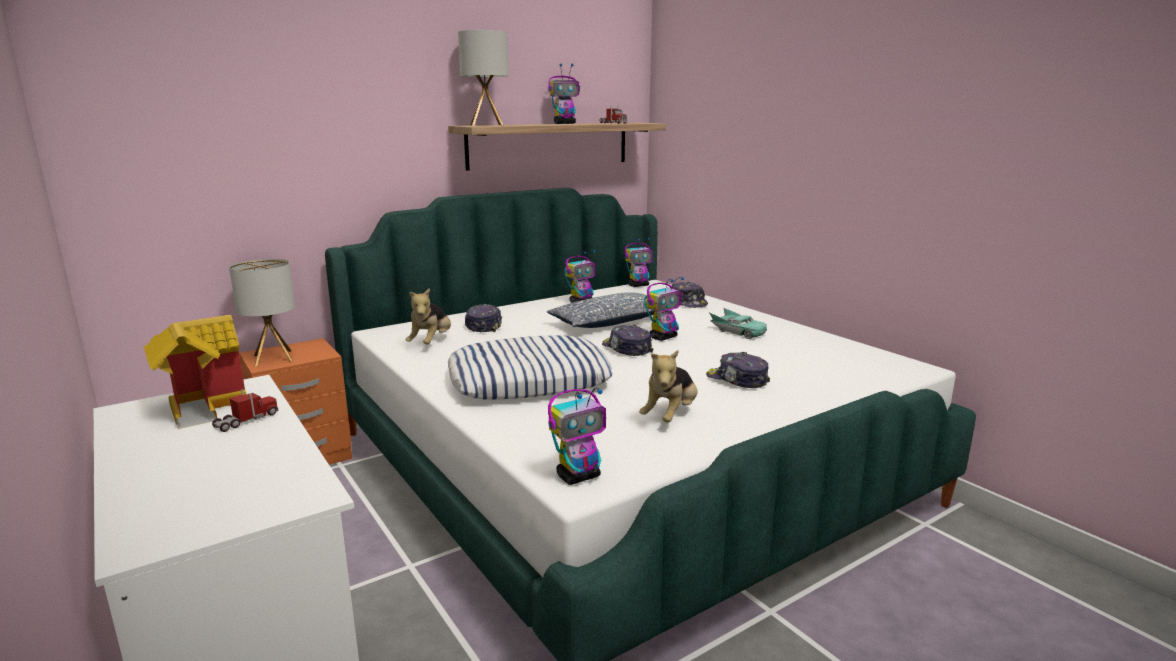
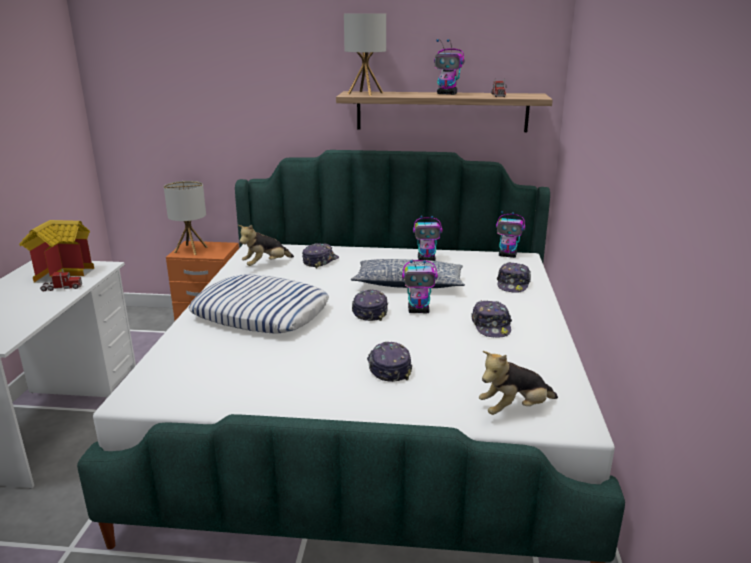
camera: 40 degrees right, 5 degrees up
(579, 476) = (147, 392): toy robot -> none
(670, 416) = (281, 376): plush toy -> plush toy (514, 409)
(738, 332) = (491, 326): turquoise toy car -> cap

